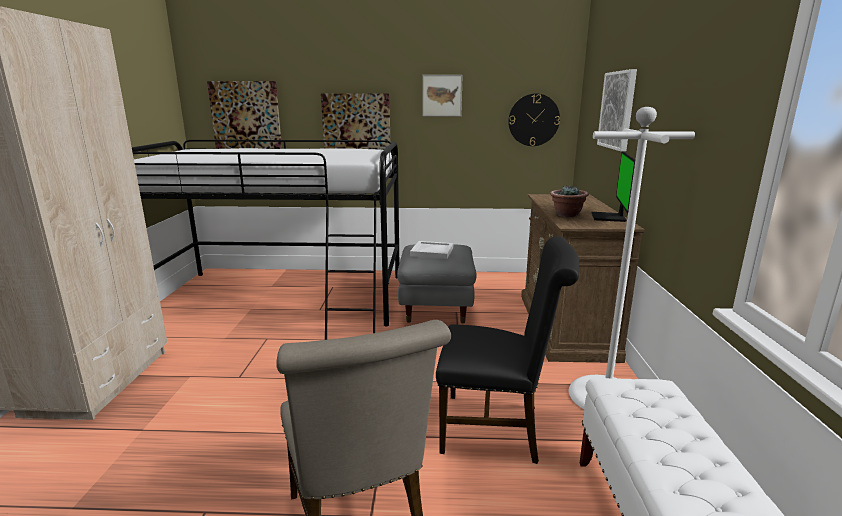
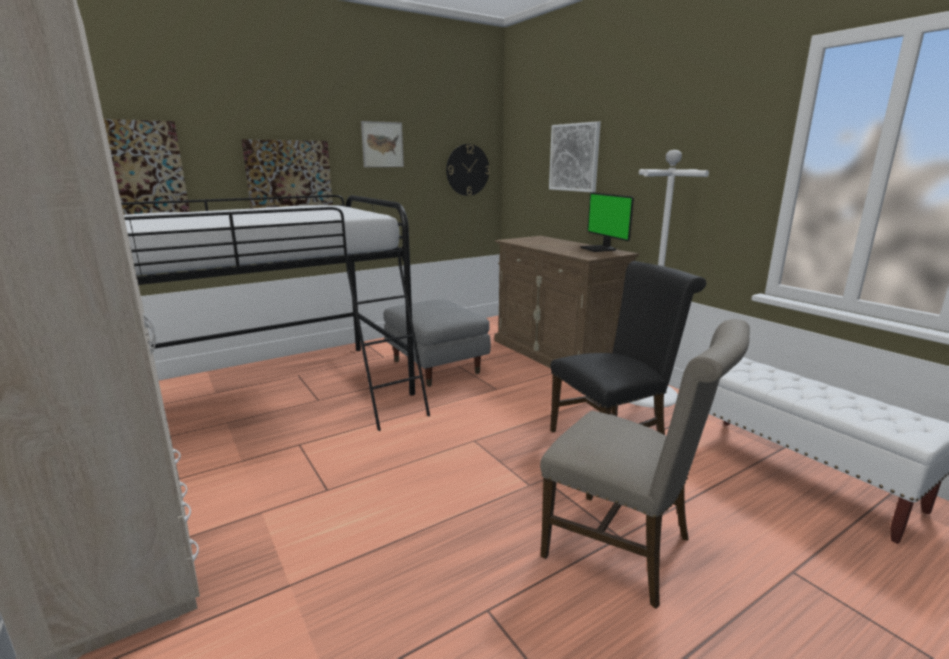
camera: 35 degrees left, 0 degrees up
(431, 252) = (429, 309): white tray -> none
(566, 215) = (567, 251): potted plant -> none

